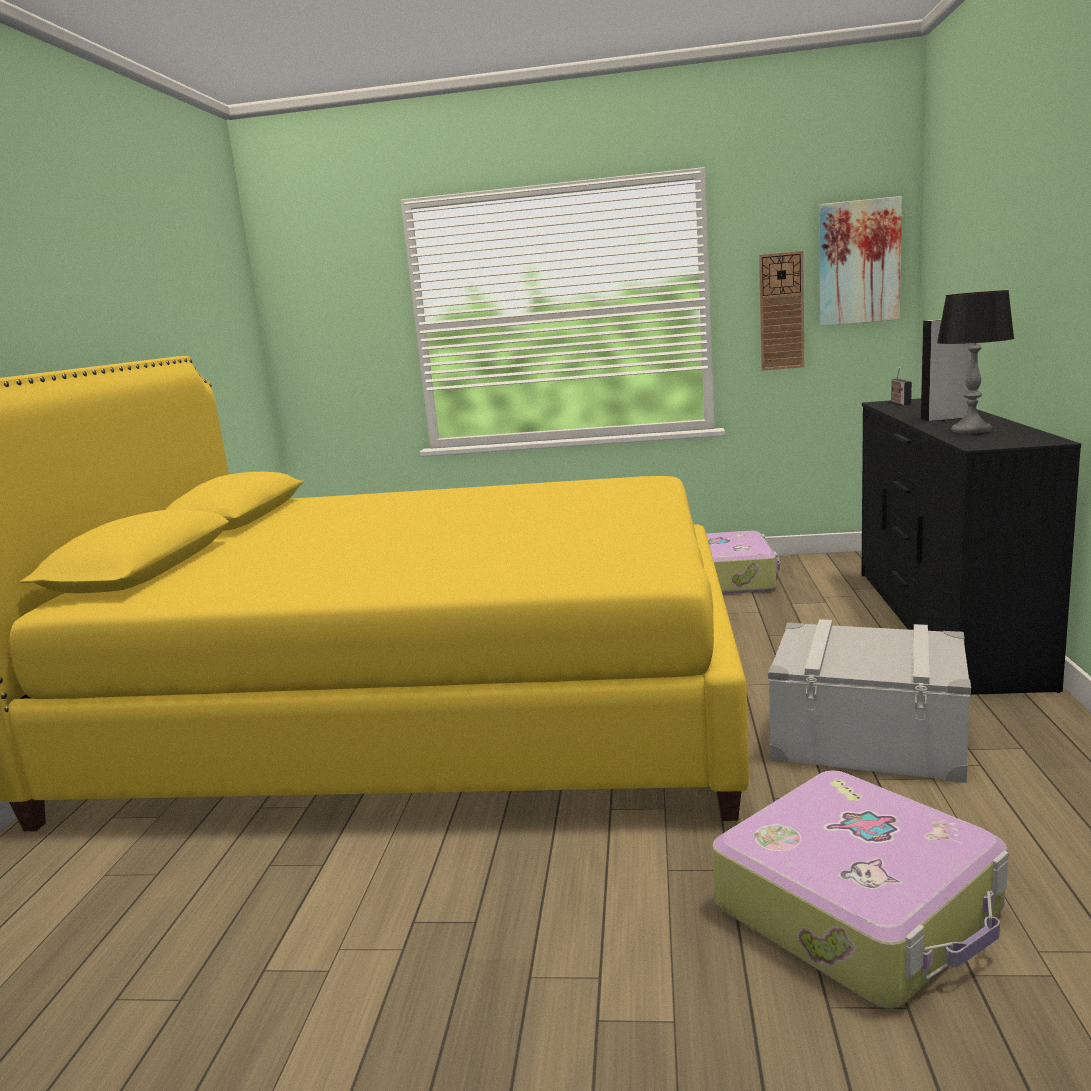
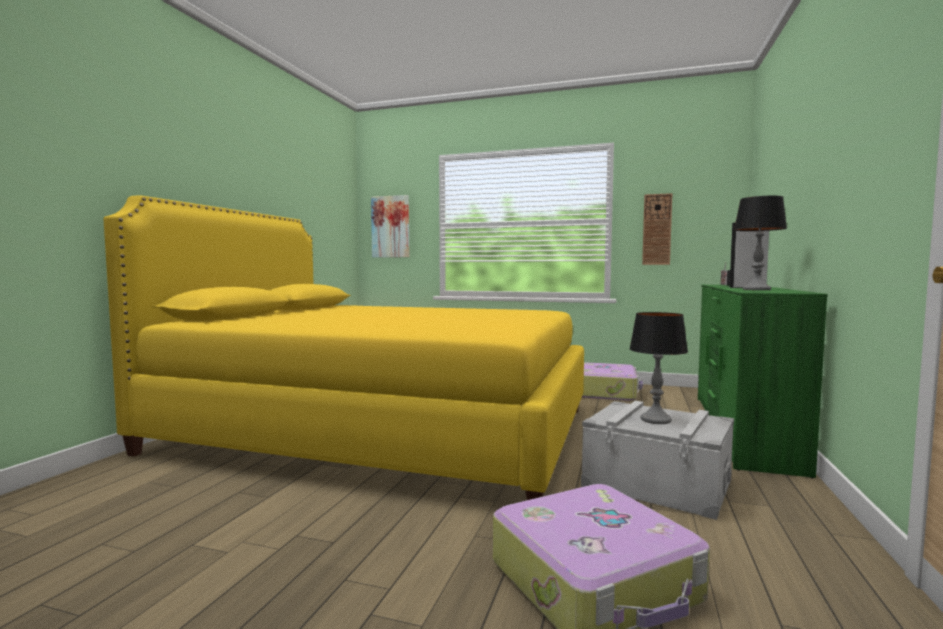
camera: 10 degrees right, 10 degrees down
(859, 262) = (708, 202): picture -> picture (390, 227)
(864, 652) = (655, 419): none -> table lamp
(941, 624) = (741, 430): black dresser -> green dresser

